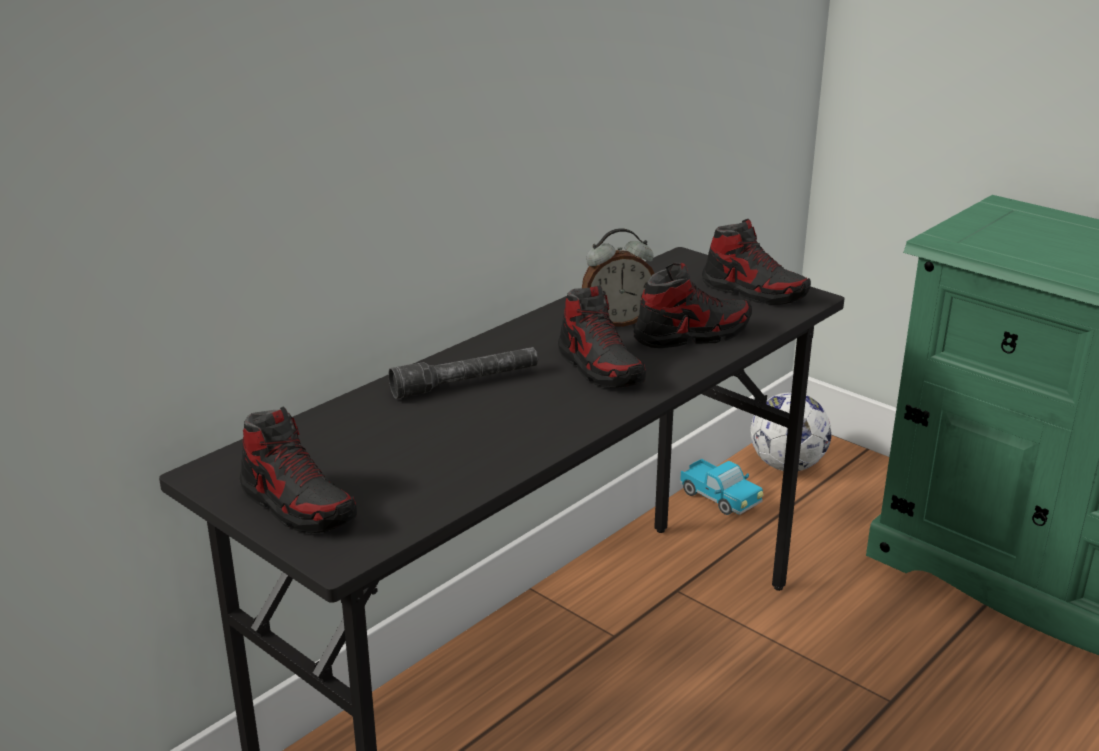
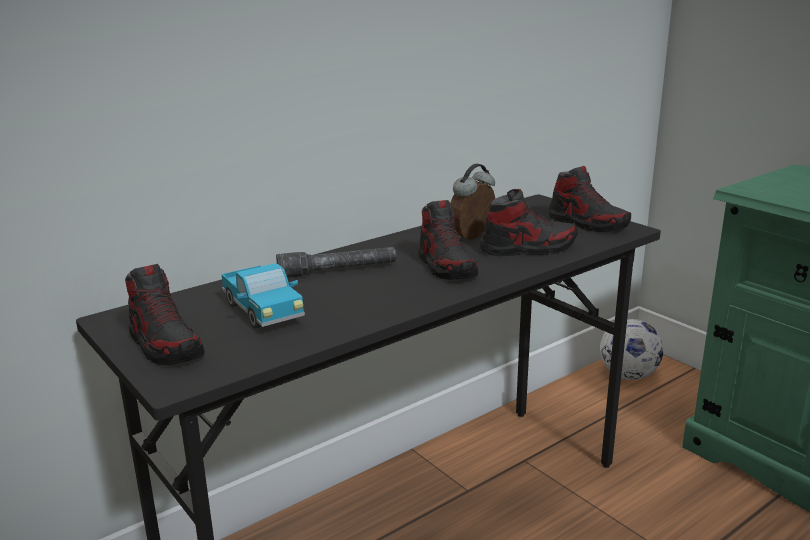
camera: 10 degrees right, 5 degrees down
(618, 321) = (472, 238): alarm clock -> alarm clock turned 135 degrees clockwise
(719, 499) = (571, 396): toy truck -> toy truck (263, 313)

